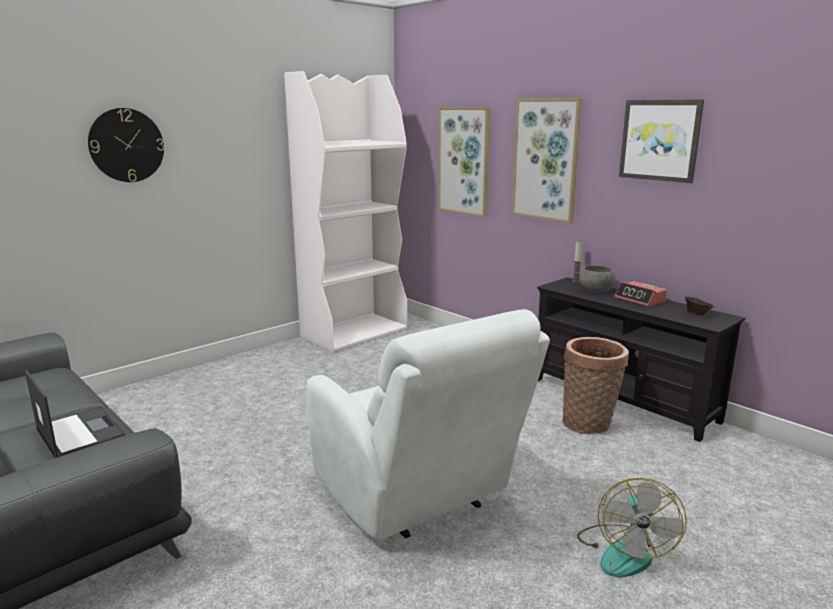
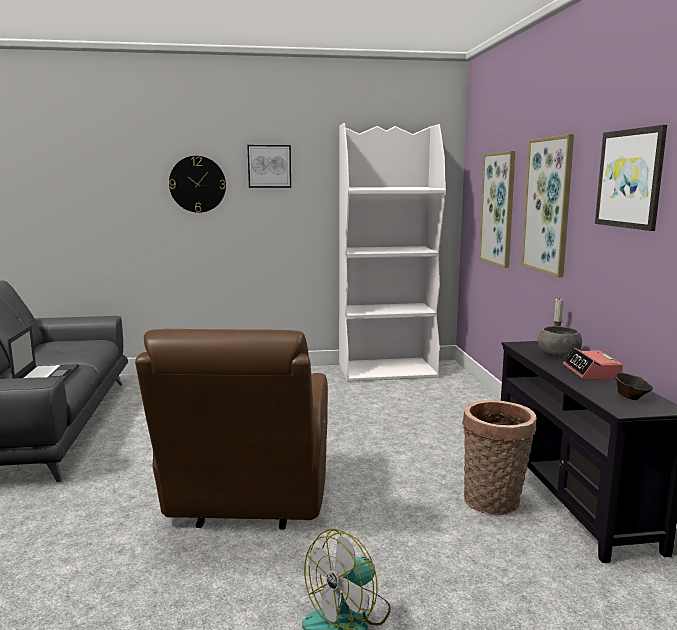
camera: 35 degrees right, 5 degrees down
(212, 120) = (269, 166): none -> picture
(417, 497) = (248, 503): white armchair -> brown armchair

